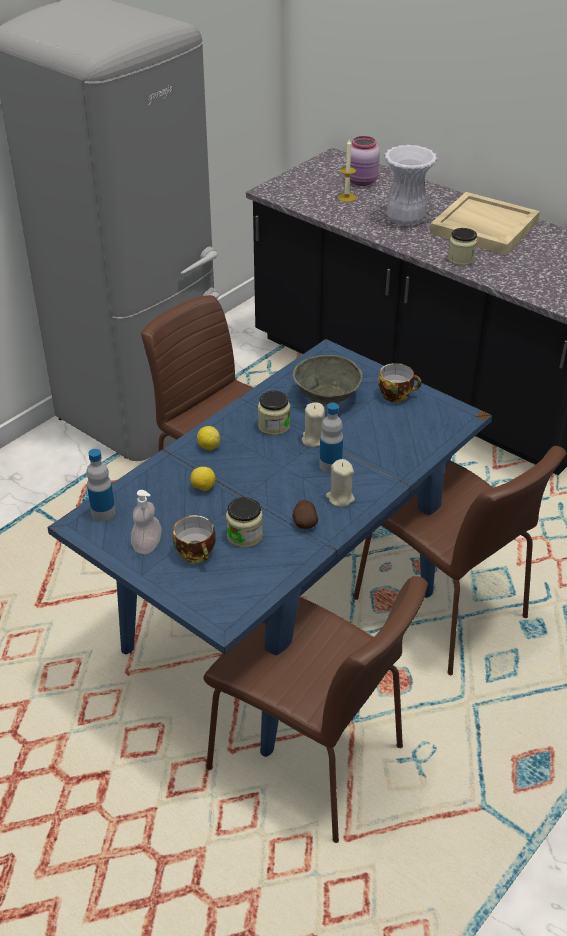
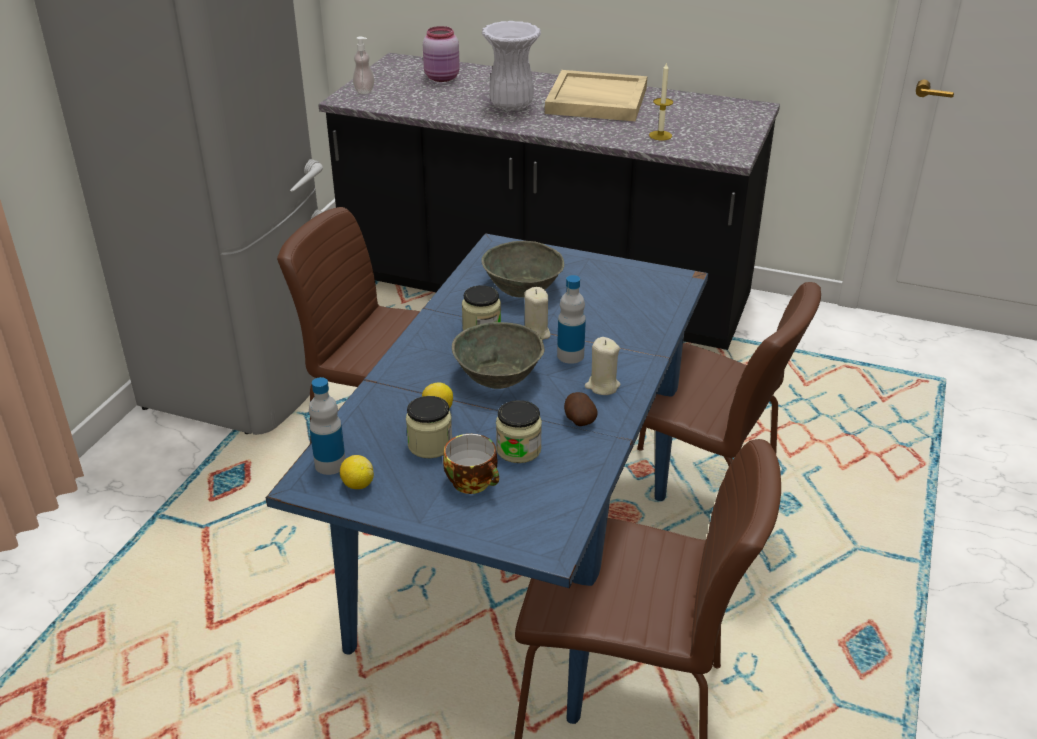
camera: 20 degrees left, 5 degrees down
(147, 545) = (407, 488): soap dispenser -> soap dispenser (364, 91)
(208, 447) = (418, 365): lemon -> lemon (358, 484)
(264, 471) = (499, 376): none -> grey bowl
(346, 197) = (435, 94): candle -> candle (660, 135)
(397, 395) = (597, 272): cup -> none
(461, 259) = (592, 131): jar -> jar (430, 445)

